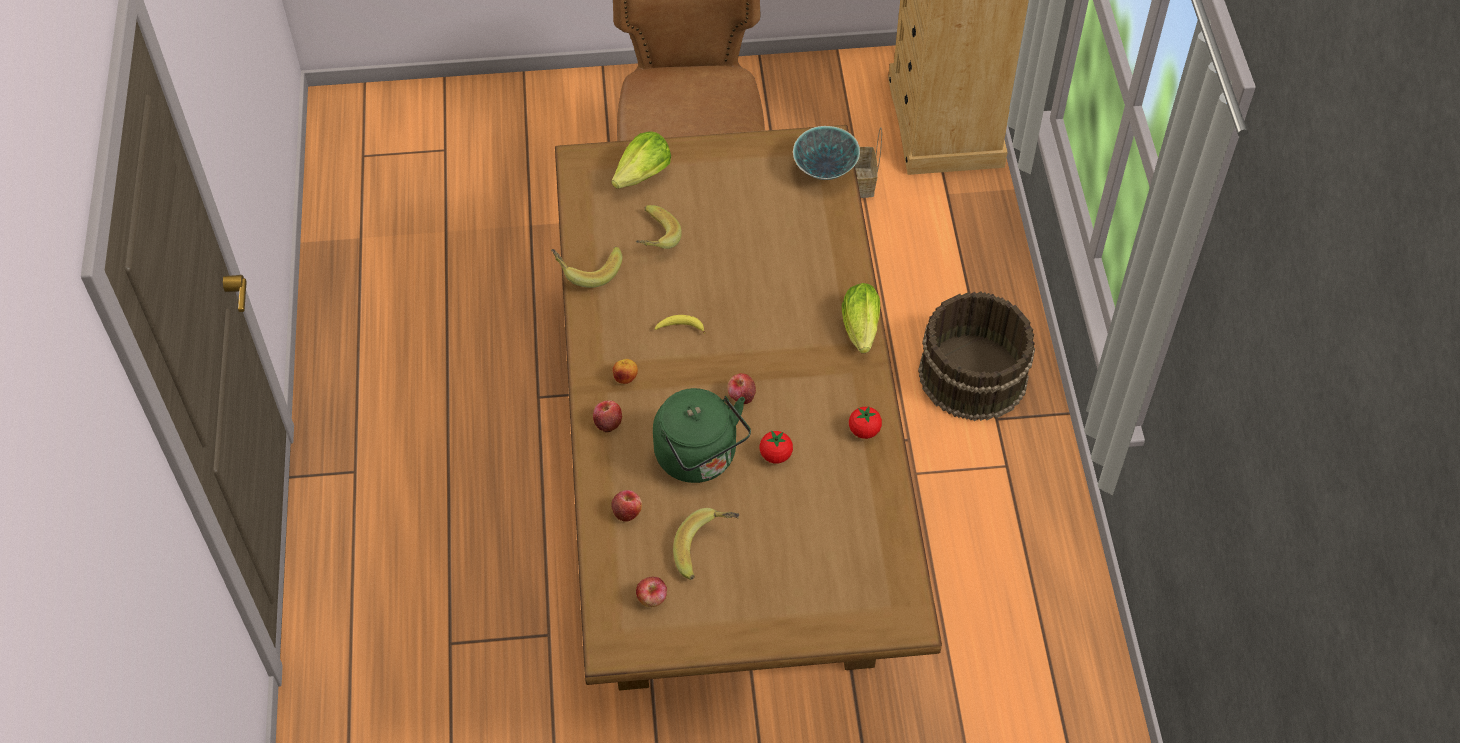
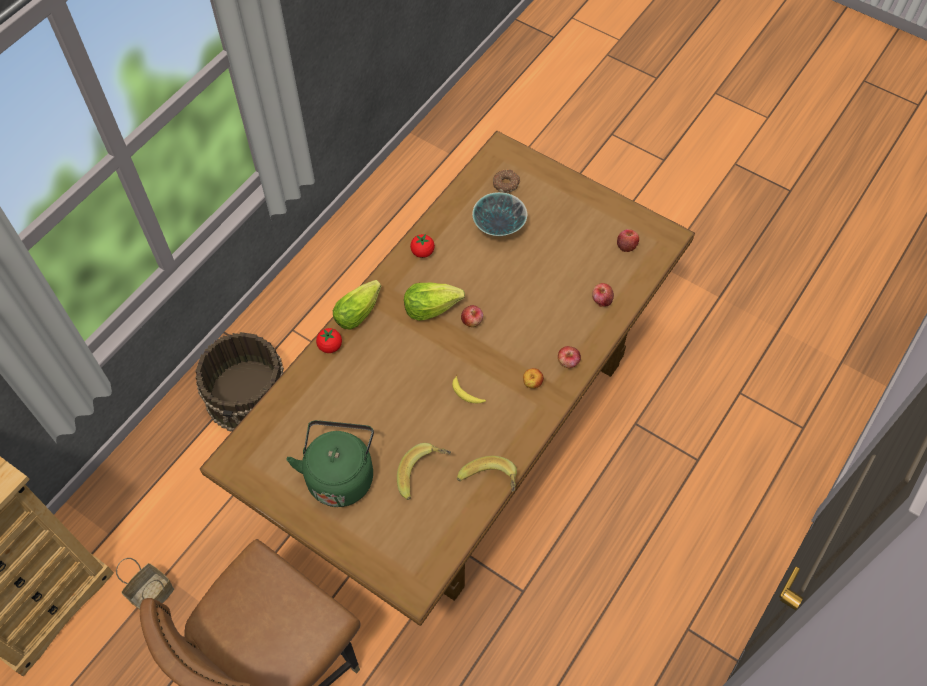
camera: 140 degrees left, 5 degrees up
(643, 175) = (381, 537): lettuce -> lettuce (431, 307)
(700, 458) = (532, 301): green kettle -> green kettle (340, 475)
(707, 550) = (574, 249): banana -> none
(775, 455) = (486, 273): tomato -> tomato (330, 346)
(825, 170) = (255, 440): bowl -> bowl (498, 227)
(858, 577) = (506, 183): none -> donut

